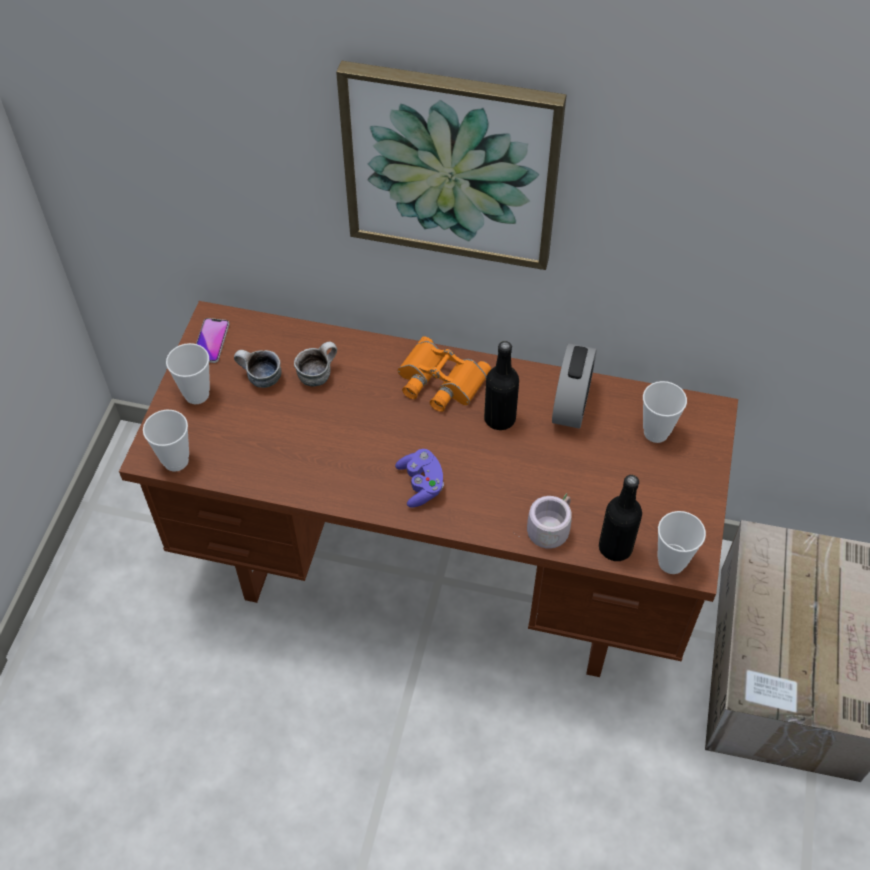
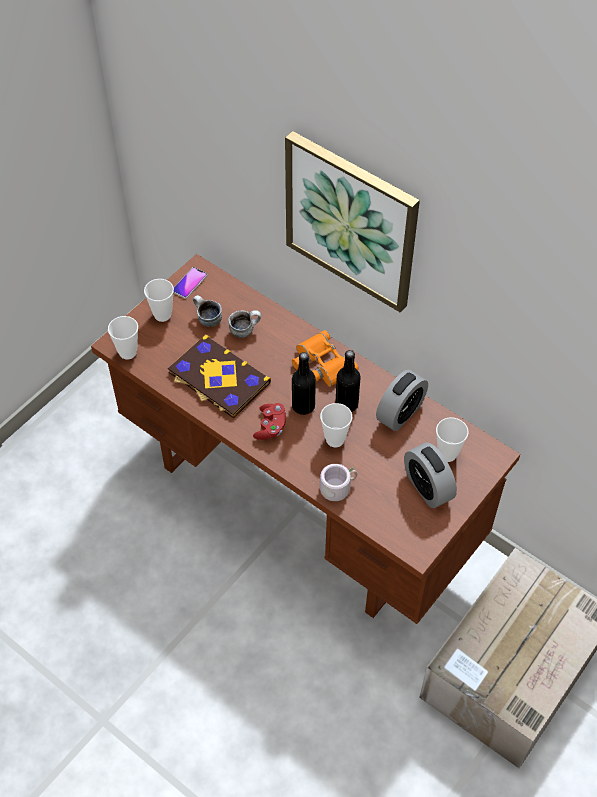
camera: 25 degrees right, 0 degrees up
(318, 449) = (218, 379): none -> book
(421, 484) = (270, 427): purple game controller -> red game controller
(615, 547) = (373, 517): black bottle -> black bottle (303, 406)
(657, 483) = (427, 487): none -> alarm clock
(671, 562) = (405, 542): cup -> cup (335, 439)

